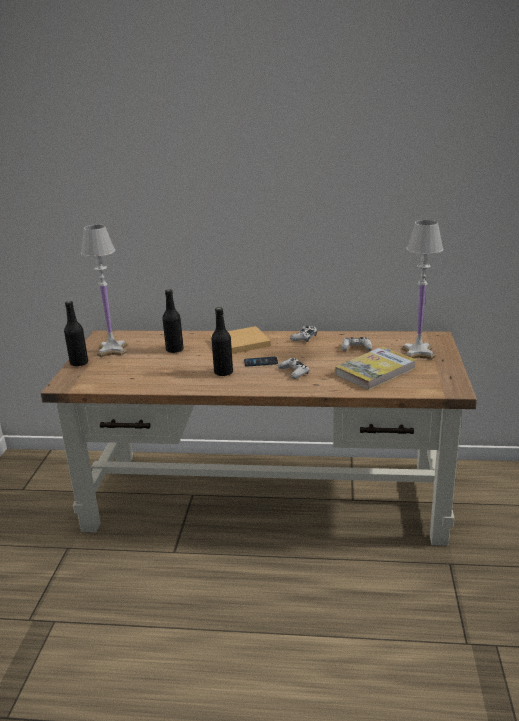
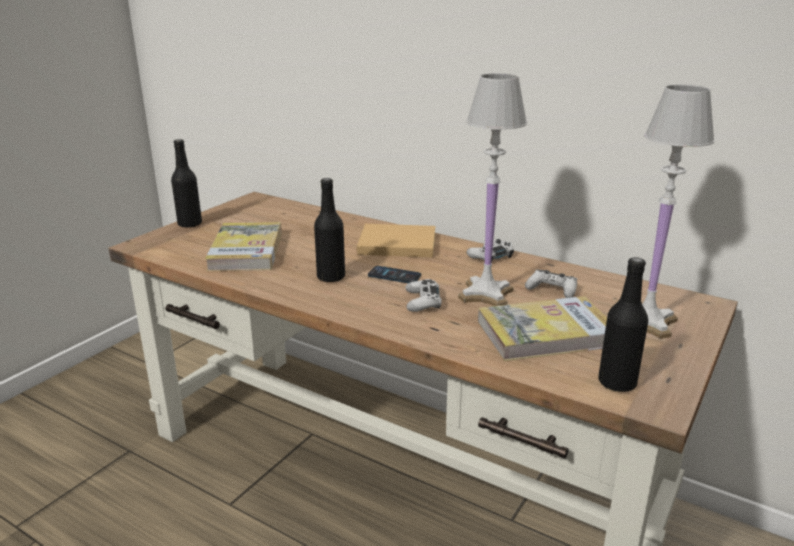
camera: 25 degrees right, 0 degrees up
(112, 350) = (242, 218): white table lamp -> white table lamp (485, 294)
(146, 370) = (246, 251): none -> book
(174, 350) = (309, 234): black bottle -> black bottle (617, 383)

